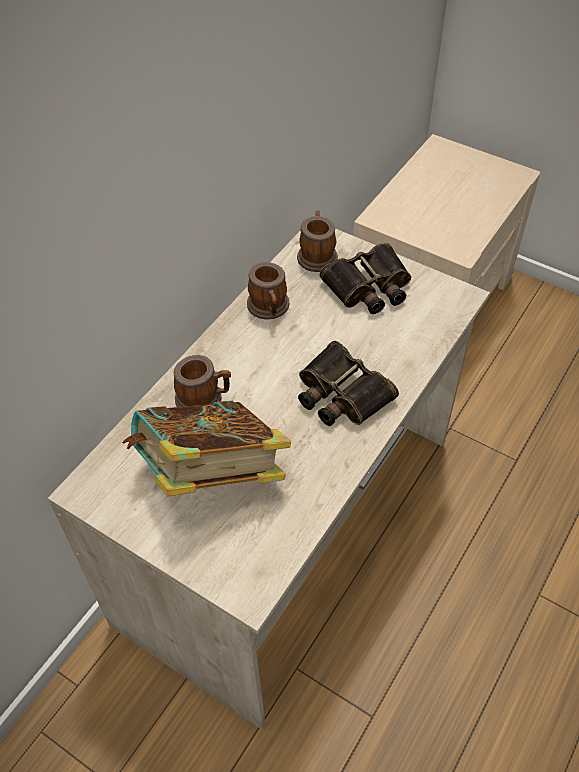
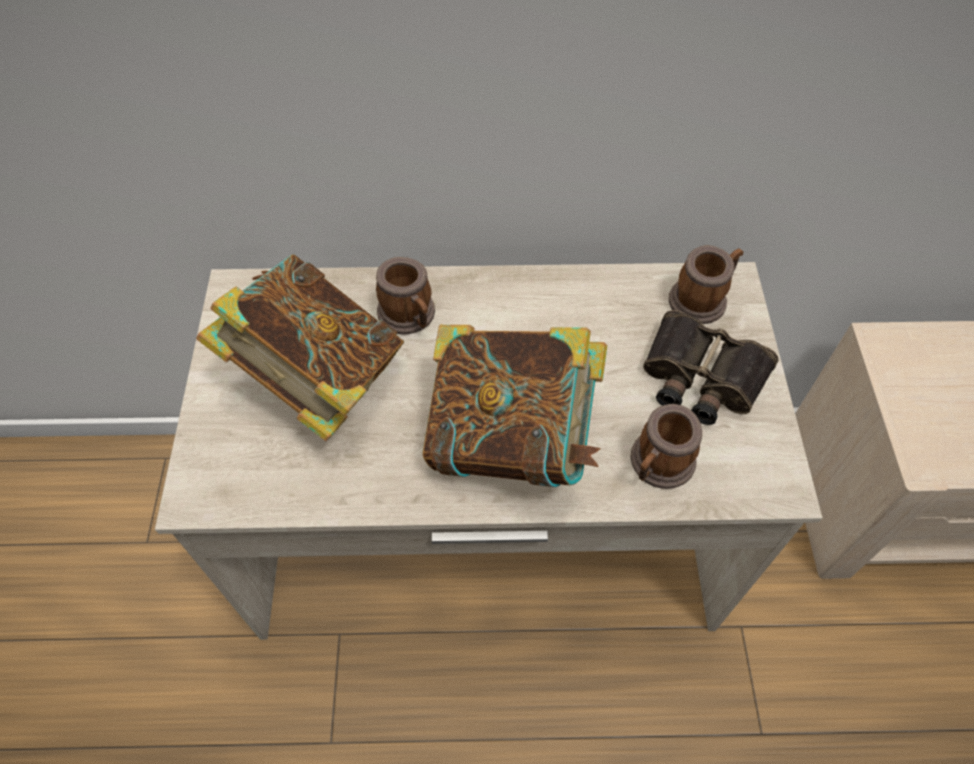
camera: 55 degrees right, 5 degrees up
(269, 308) = (580, 301): mug -> mug (658, 465)
(340, 394) = (512, 437): binoculars -> book

